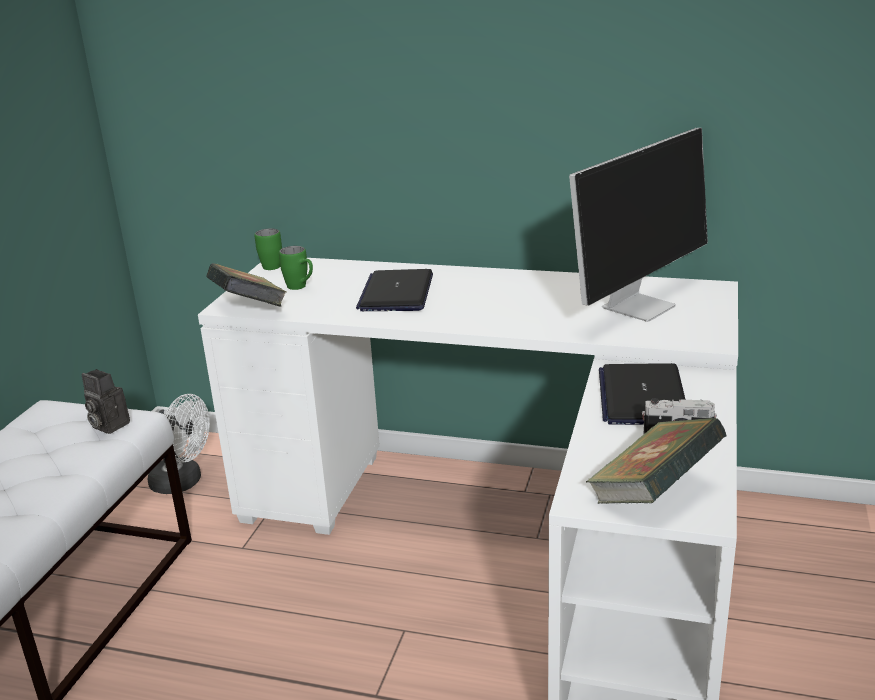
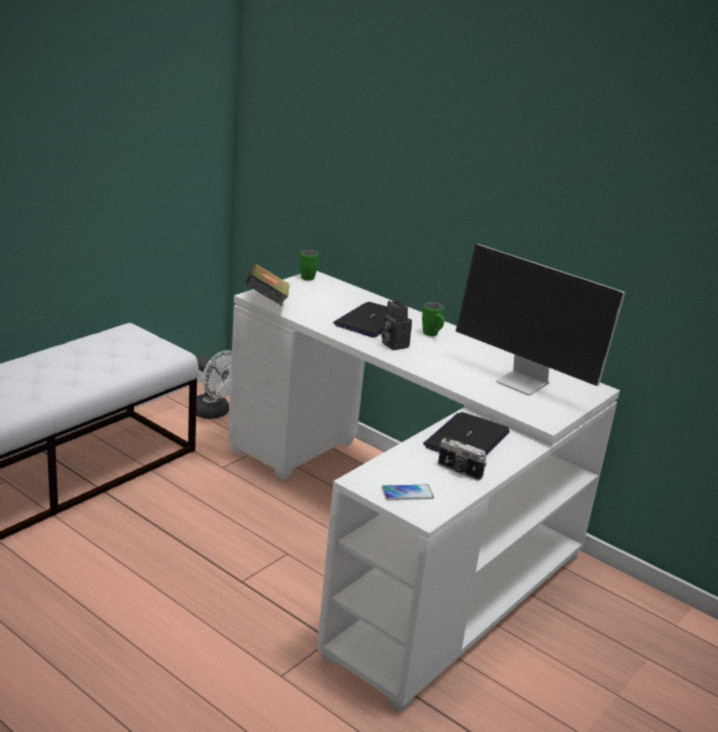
camera: 20 degrees right, 0 degrees up
(108, 425) = (156, 351): camera -> camera (393, 344)
(301, 287) = (313, 298): green mug -> green mug (432, 335)
(638, 306) = (525, 382): monitor -> monitor turned 60 degrees clockwise
(653, 493) = (407, 493): book -> phone

